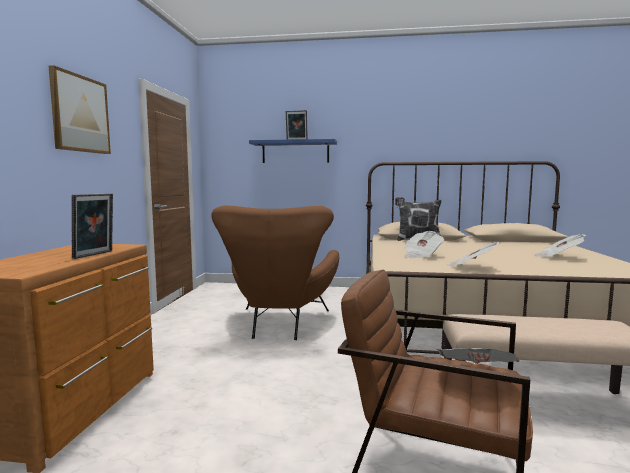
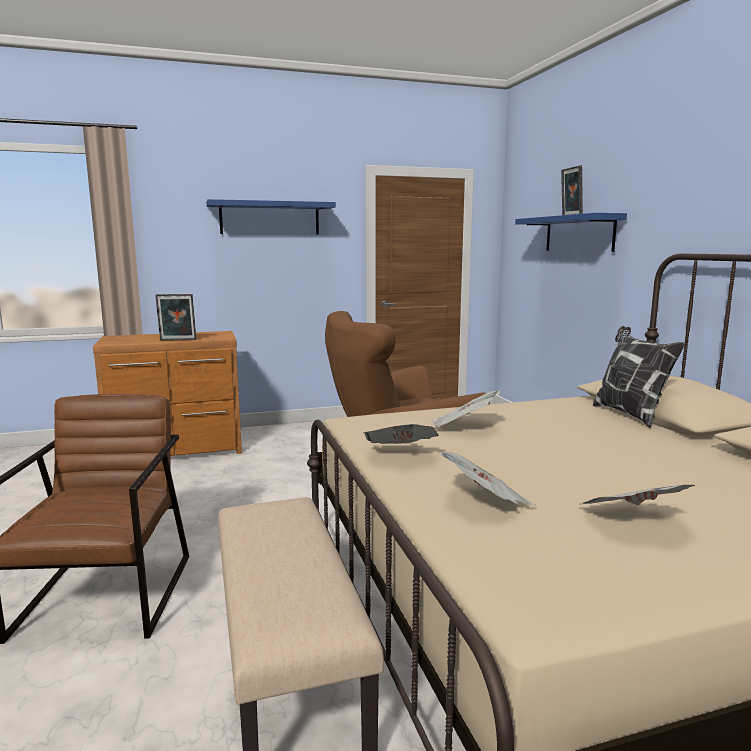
camera: 65 degrees right, 5 degrees up
(80, 114) = (270, 218): picture -> blue shelf
(475, 376) = (86, 512): newspaper -> newspaper (485, 502)

